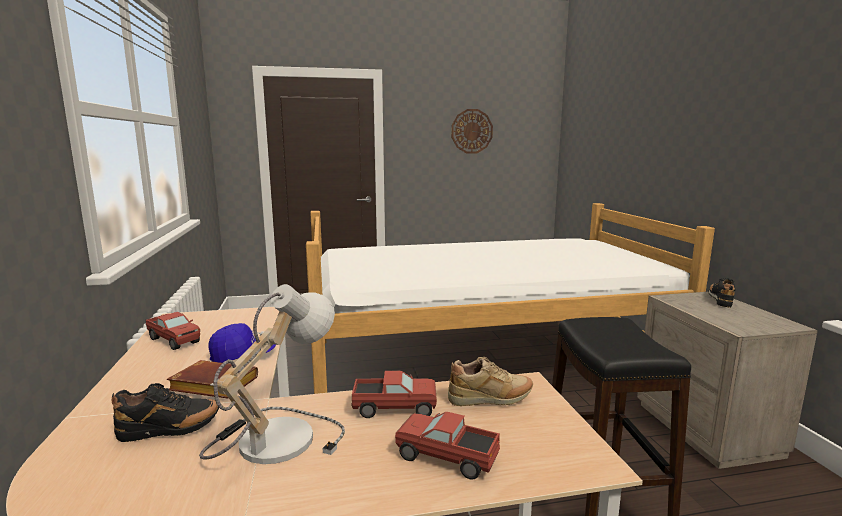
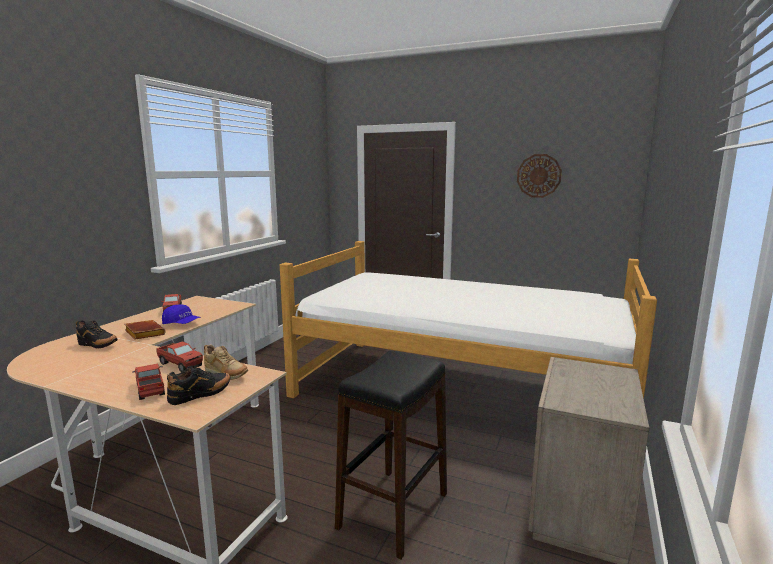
camera: 35 degrees right, 0 degrees up
(274, 436) = (119, 359): table lamp -> none
(720, 301) = (615, 378): black shoe -> black shoe (201, 395)

